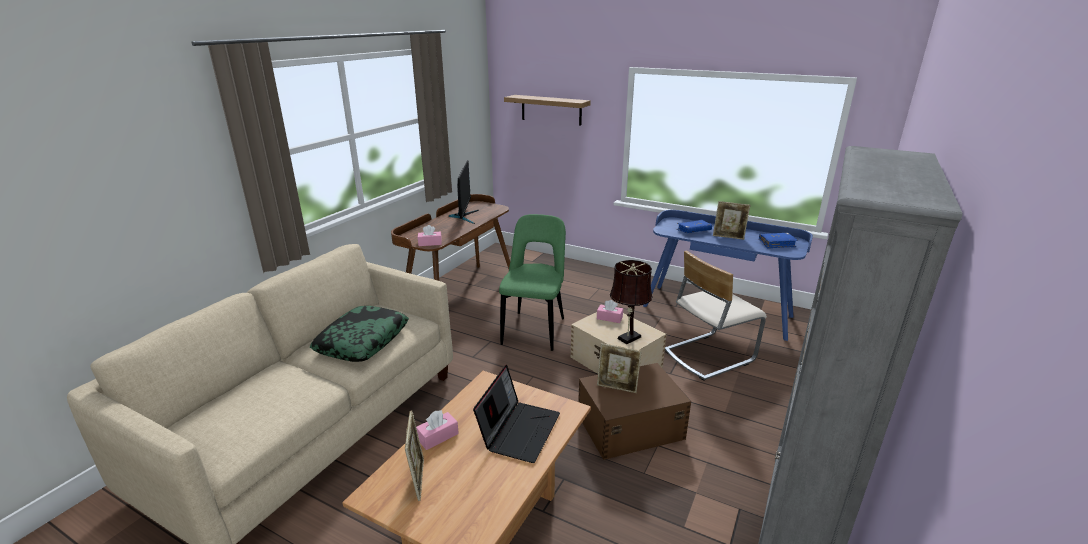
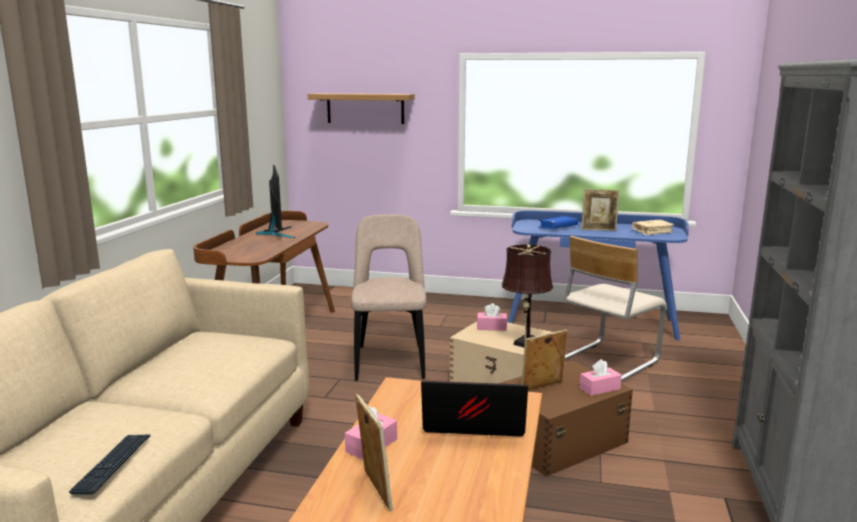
camera: 15 degrees left, 10 degrees down
(263, 424) = (112, 464): none -> keyboard
(362, 341) = (205, 365): pillow -> none
(430, 243) = (249, 257): pink tissue box -> pink tissue box (600, 388)
(519, 430) = (472, 425): laptop -> laptop turned 90 degrees counterclockwise
(535, 329) = (390, 361): green chair -> beige chair
(617, 388) = (542, 388): picture frame -> picture frame turned 150 degrees clockwise
(776, 244) = (652, 231): blue book -> beige book

